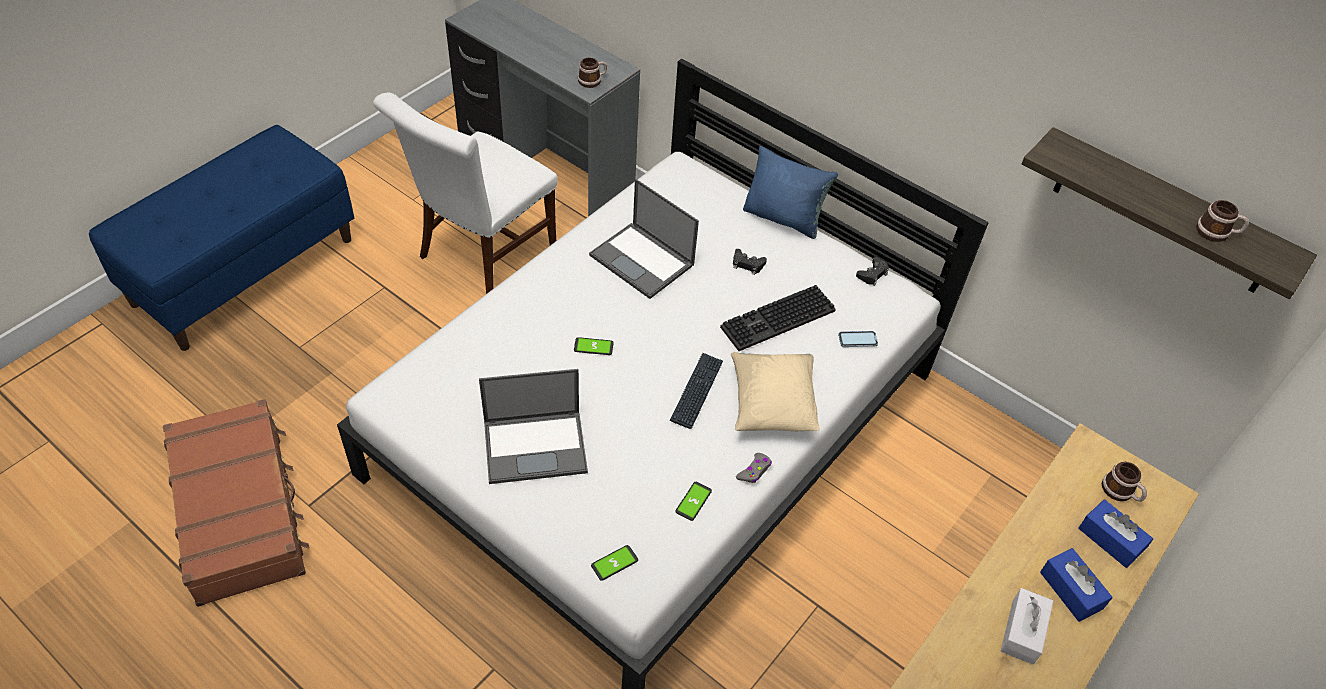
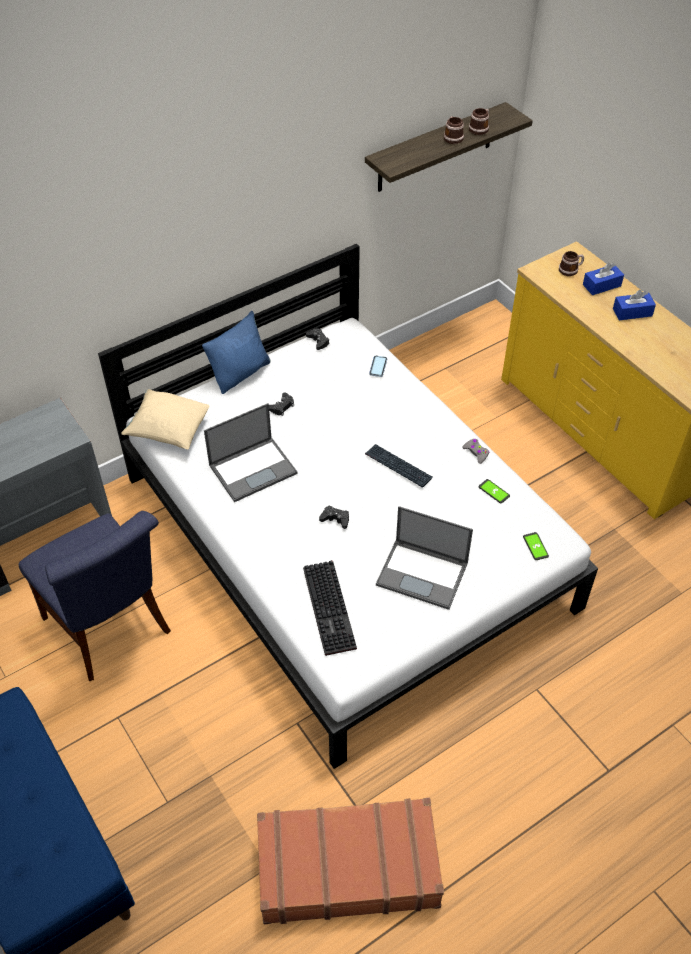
camera: 70 degrees left, 0 degrees up
(481, 255) = (111, 629): white chair -> blue chair
(536, 446) = (423, 574): laptop -> laptop turned 105 degrees clockwise
(592, 80) = (60, 432): mug -> mug (452, 137)
(593, 347) = (335, 519): phone -> black game controller
(771, 405) = (422, 429): beige pillow -> beige pillow (168, 431)
(777, 322) = (348, 404): keyboard -> keyboard (331, 609)
(1022, 631) = (656, 340): white tissue box -> none

